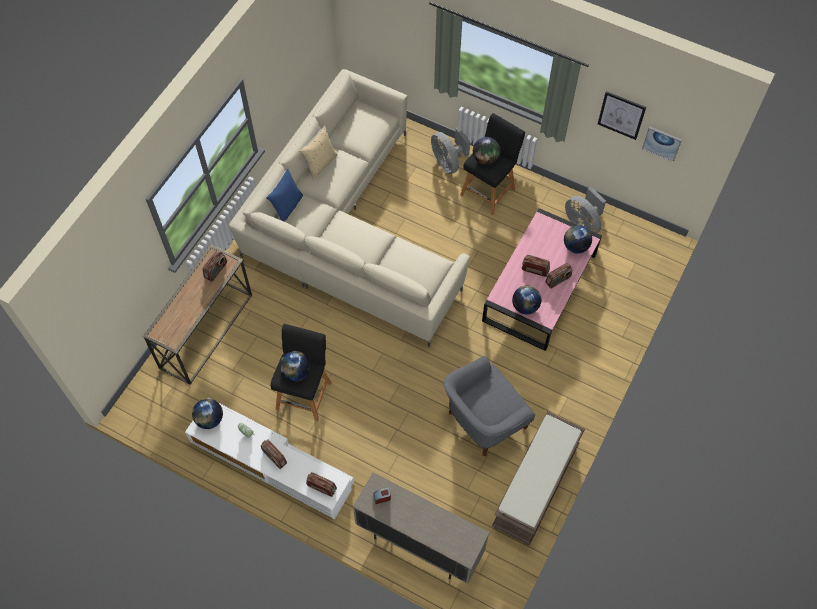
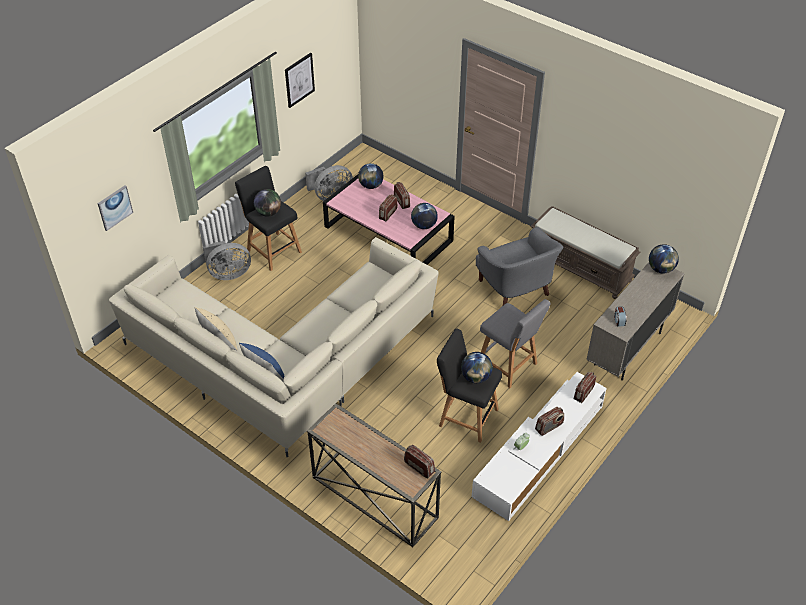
camera: 80 degrees left, 15 degrees down
(210, 419) = (499, 480): globe -> globe (661, 269)
(216, 270) = (343, 428): radio -> radio (419, 467)
(374, 425) = (509, 366): none -> grey stool
(662, 143) = (327, 74): picture -> picture (114, 207)

